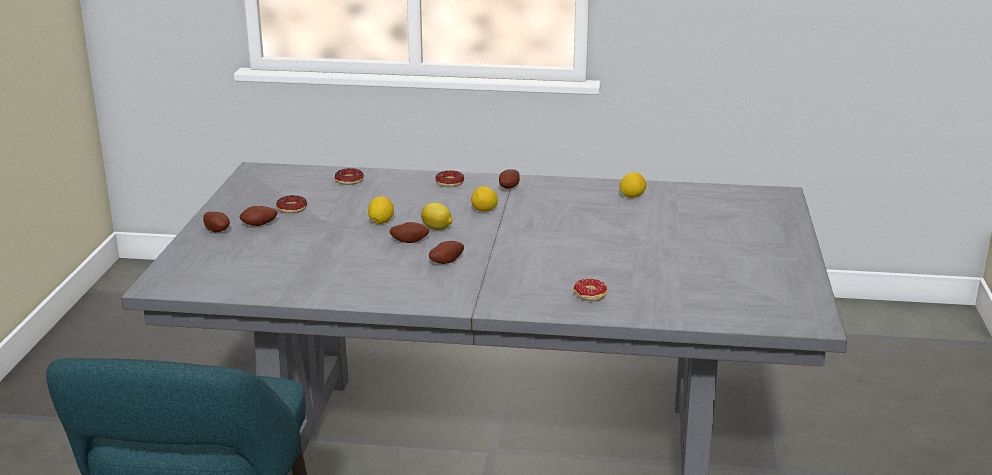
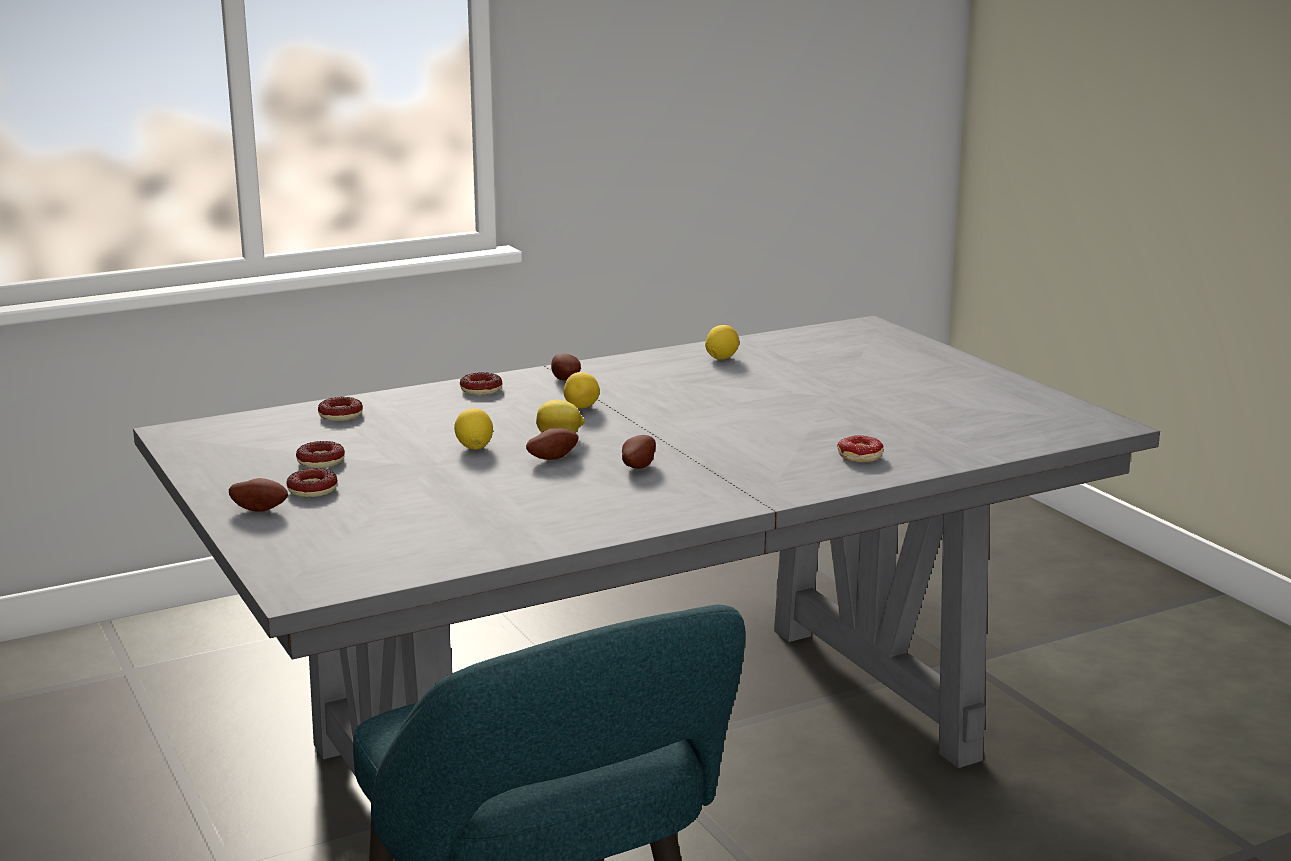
camera: 35 degrees left, 5 degrees down
(259, 225) = (312, 489): potato -> donut

